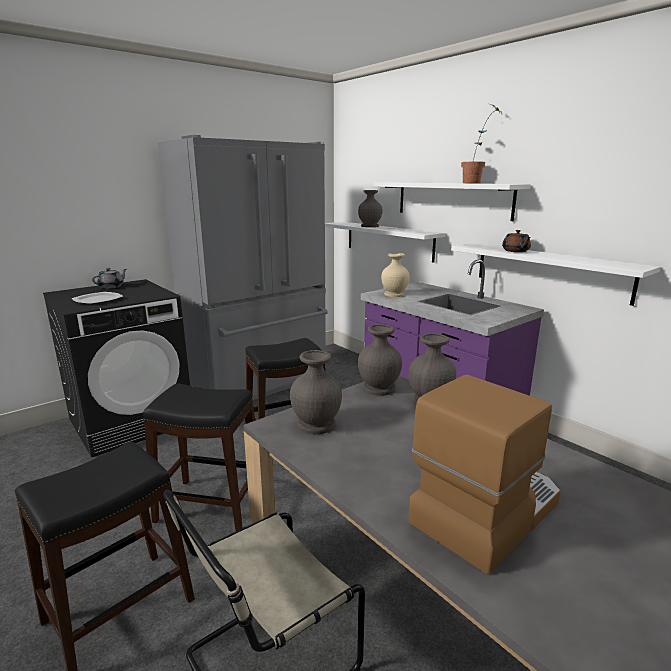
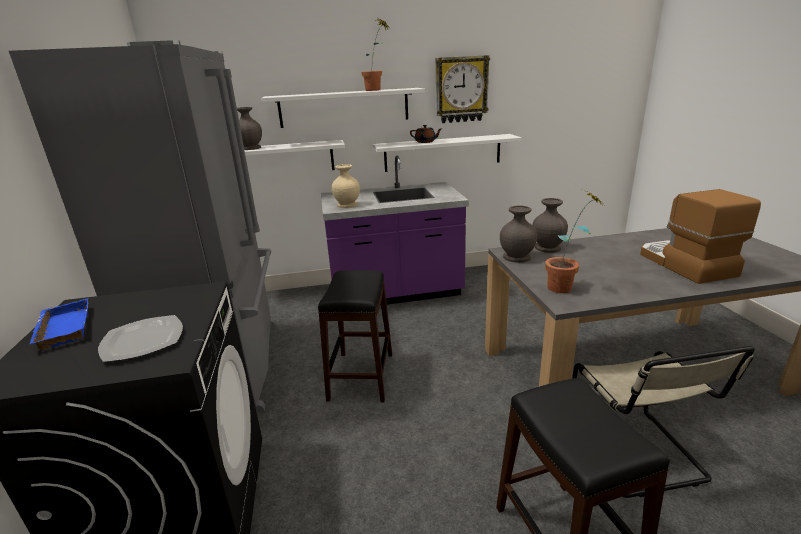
camera: 60 degrees left, 5 degrees up
(111, 286) = (62, 328): grey teapot -> blue tray
(210, 505) = (439, 453): black stool -> none
(316, 423) = (567, 287): grey vase -> potted plant
(588, 191) = (461, 90): none -> wall clock

